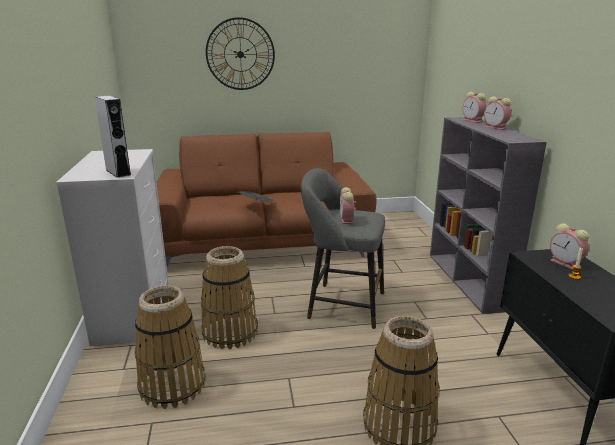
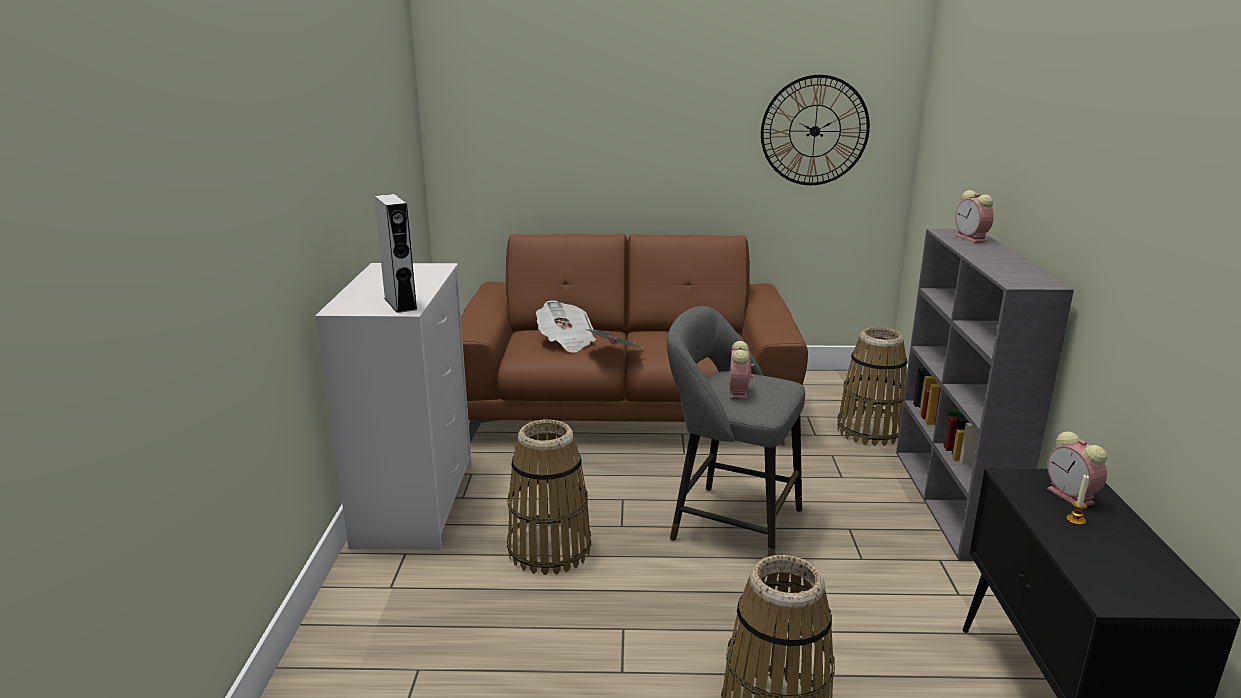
camera: 10 degrees right, 0 degrees up
(172, 385) = (454, 620): basket -> basket (870, 431)
(224, 201) = (566, 342): none -> newspaper
(240, 54) = (609, 108): wall clock -> wall clock (814, 131)
(496, 128) = (1003, 256): alarm clock -> none

